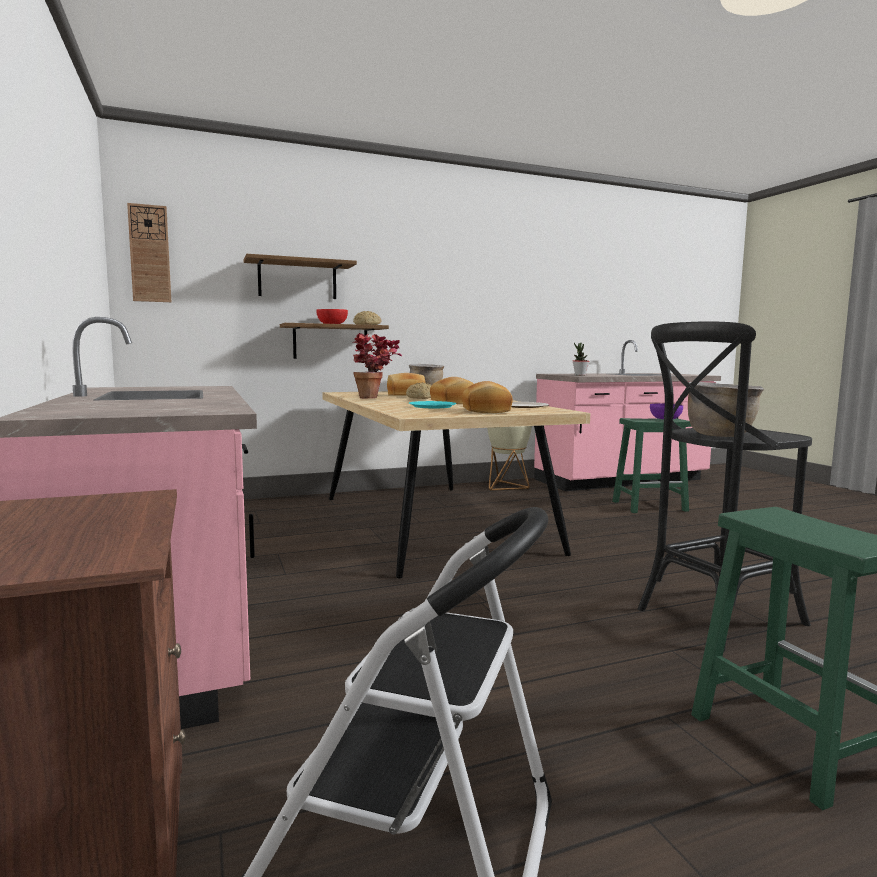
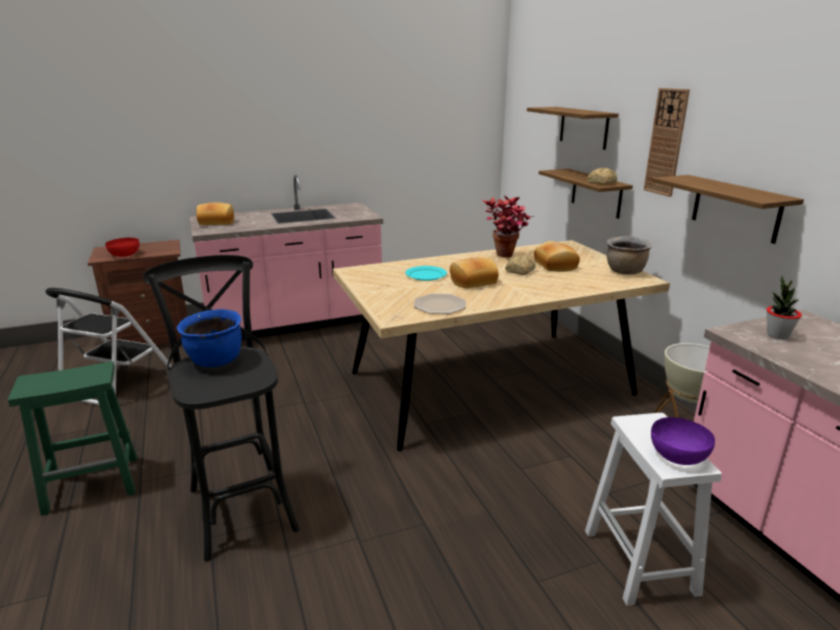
camera: 90 degrees right, 15 degrees up
(149, 253) = (518, 103): wall clock -> wall clock (666, 142)
(332, 324) = (580, 177): red bowl -> red bowl (124, 255)
(476, 326) = (735, 208): none -> shelf
(484, 411) = (390, 290): bread -> bread (216, 222)
(650, 506) = (641, 563): green stool -> white stool
(720, 435) = (216, 361): brown cooking pot -> blue cooking pot

